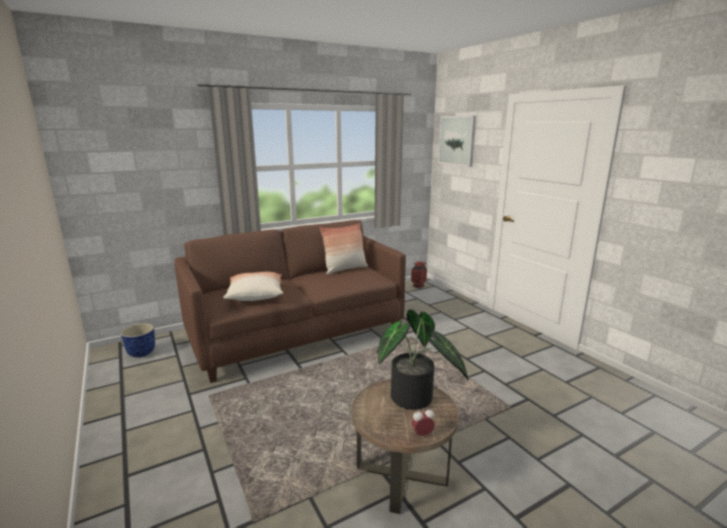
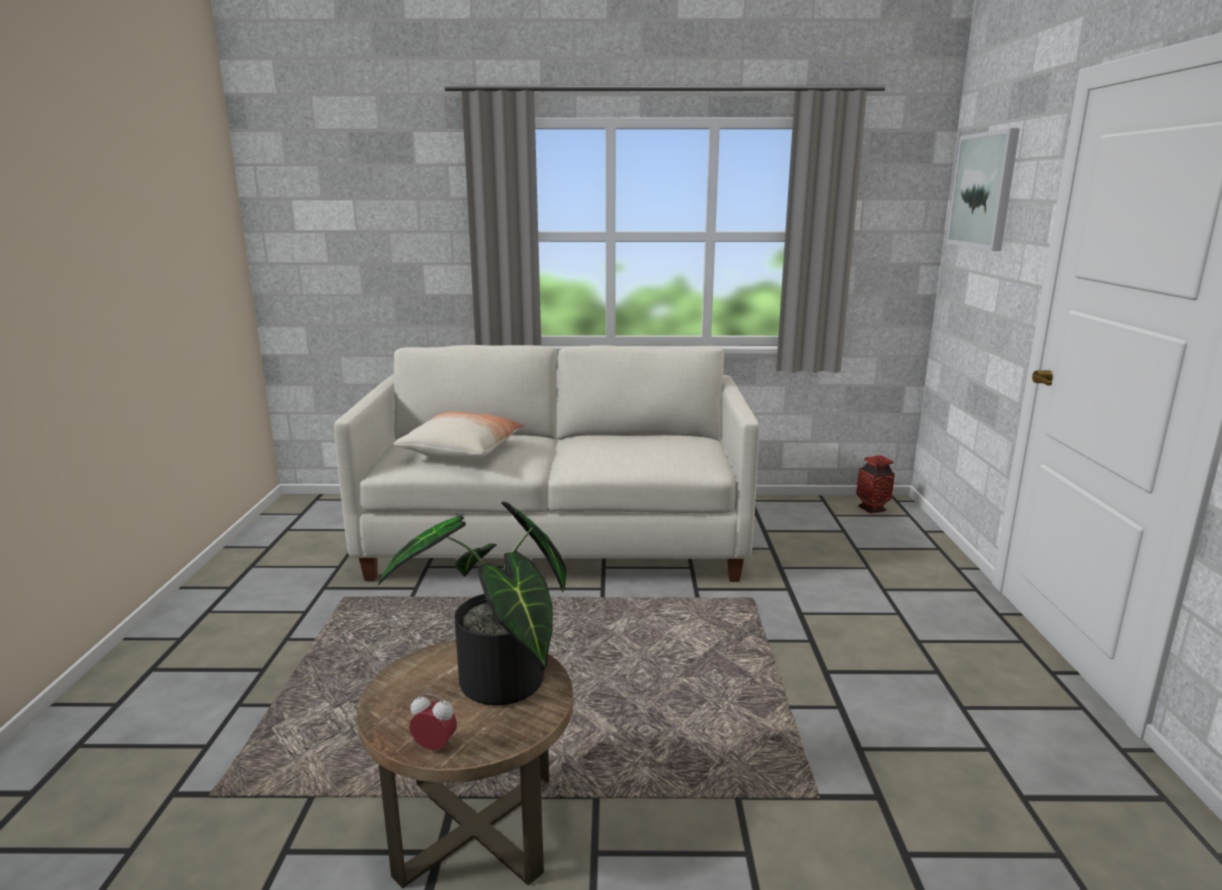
camera: 30 degrees right, 0 degrees up
(142, 353) = (329, 515): planter -> none
(296, 333) = (557, 541): brown sofa -> white sofa
(345, 269) = (661, 438): pillow -> none

